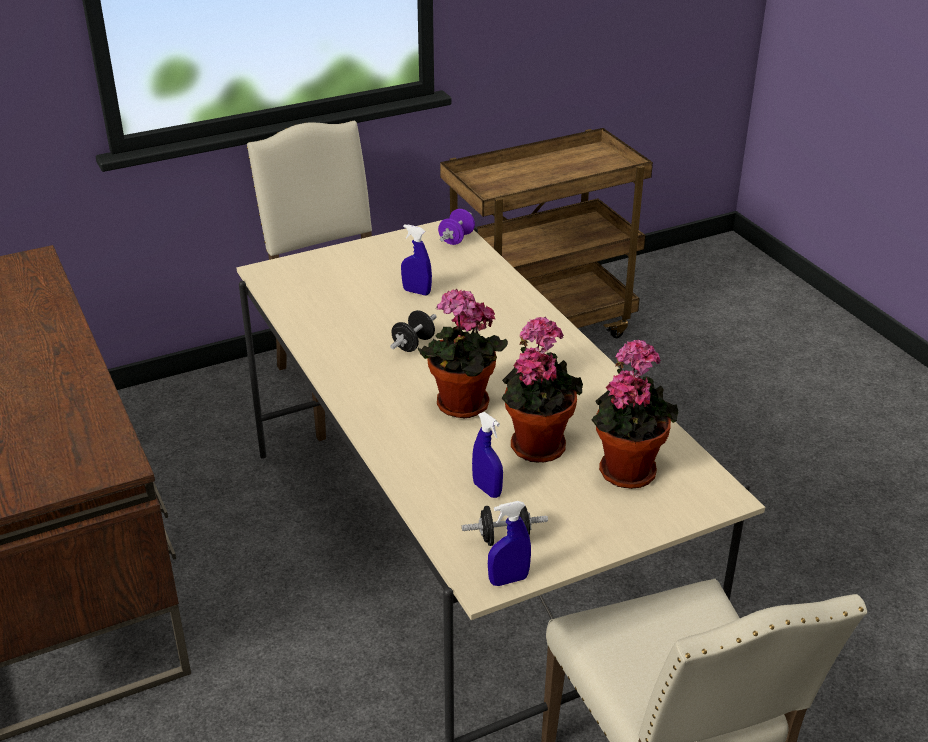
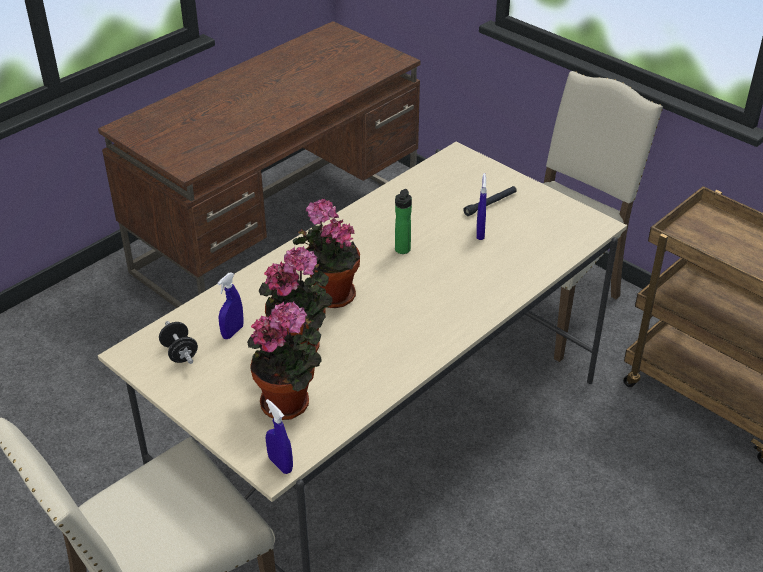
camera: 70 degrees right, 5 degrees up
(371, 274) = (490, 204): none -> black flashlight
(413, 344) = (402, 251): black dumbbell -> bottle
(456, 239) = (583, 233): purple dumbbell -> none
(508, 580) = (136, 365): blue spray bottle -> blue spray bottle (280, 464)

